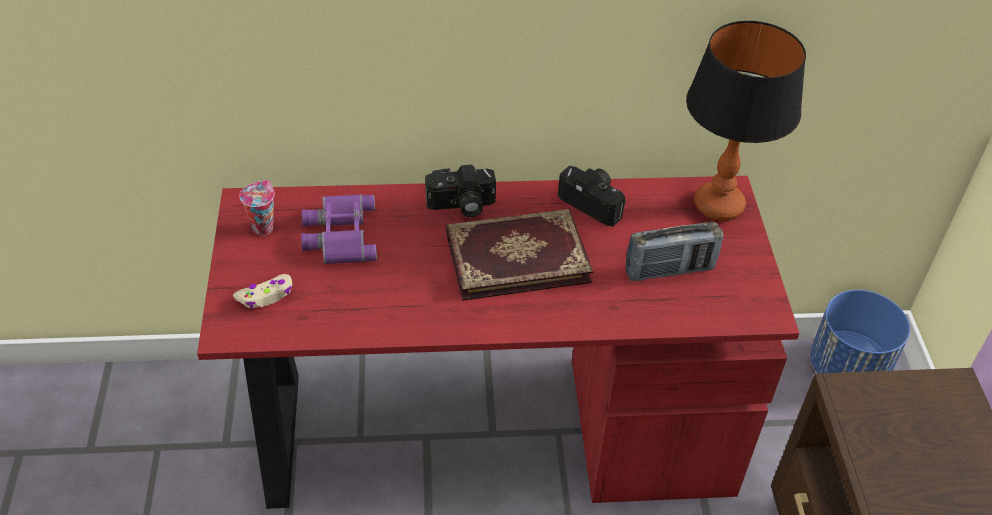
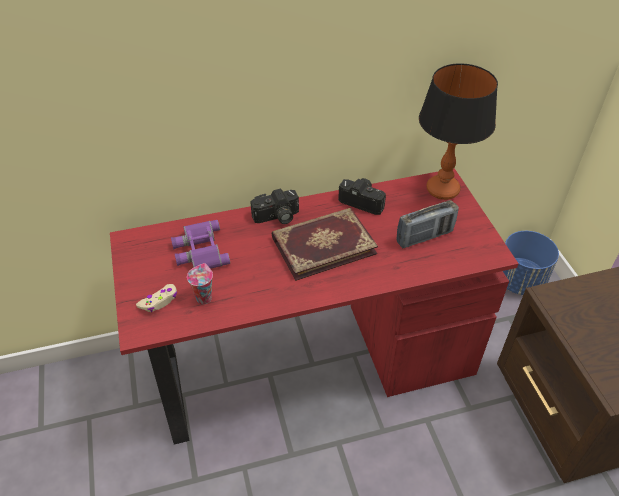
camera: 10 degrees left, 0 degrees up
(263, 227) = (145, 254): cup -> cup (204, 297)

